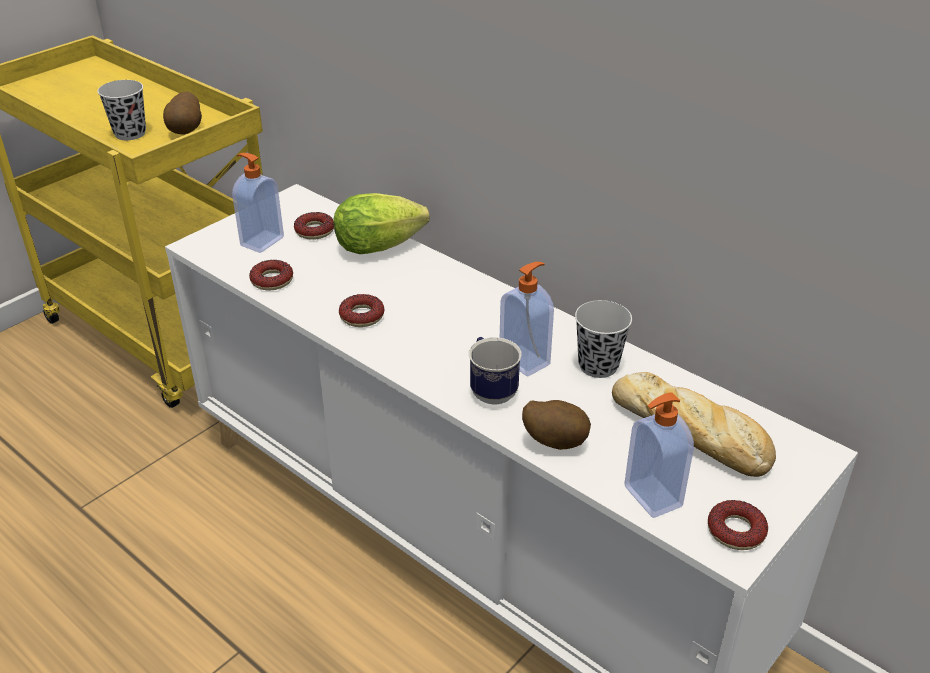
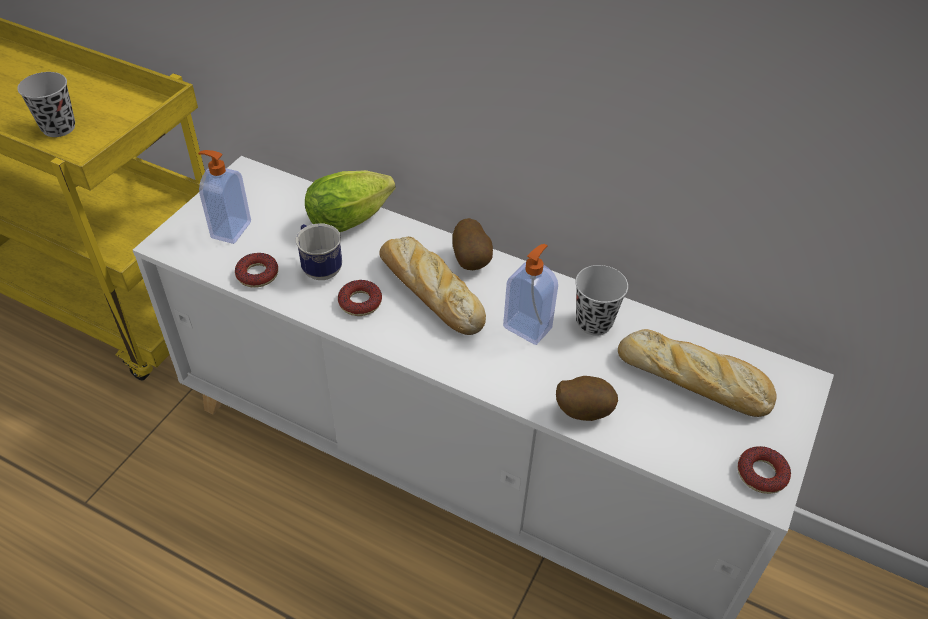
camera: 15 degrees left, 10 degrees up
(187, 131) = (119, 117): potato -> potato (472, 261)
(314, 231) = (279, 210): donut -> none
(434, 315) = (428, 291): none -> bread
(490, 390) = (507, 365): mug -> mug (319, 267)
(651, 497) = (682, 453): soap dispenser -> none

